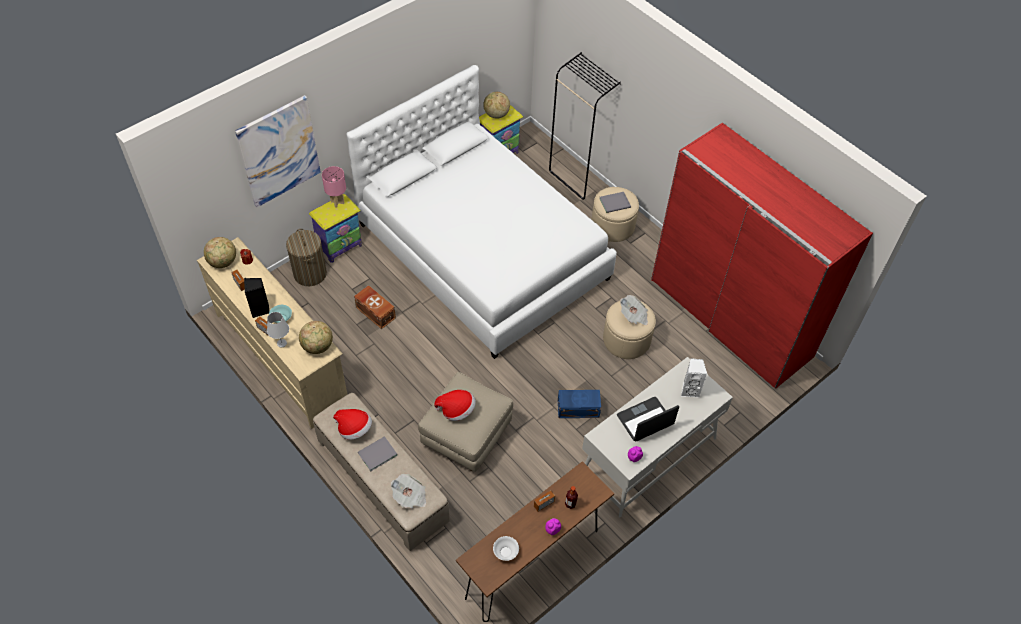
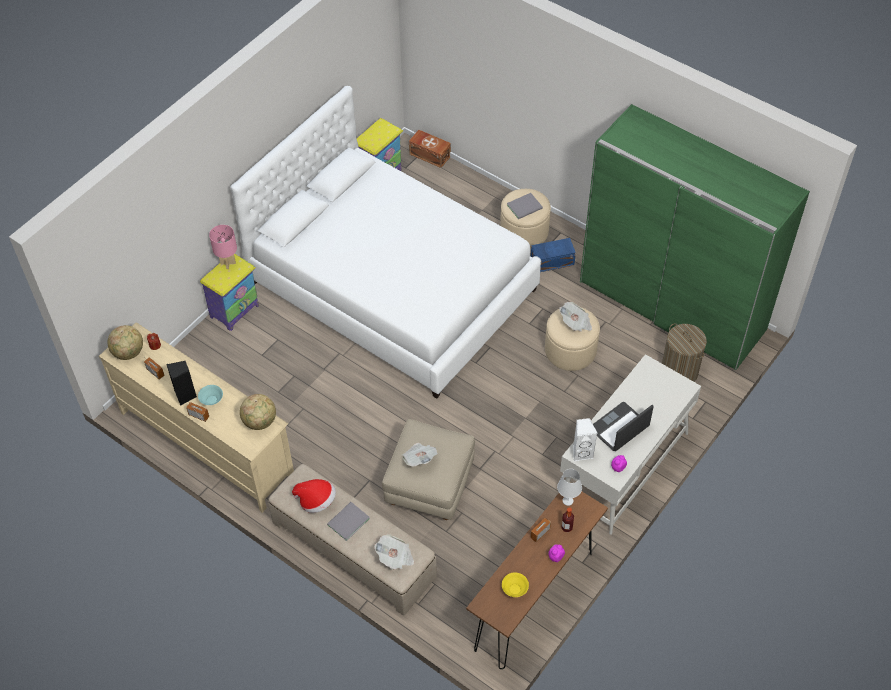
camera: 10 degrees left, 0 degrees up
(279, 151) = (166, 221): picture -> none
(282, 343) = (220, 426): white table lamp -> white table lamp (568, 501)
(310, 274) = (211, 347): laundry basket -> laundry basket (679, 371)
(375, 312) = (295, 374): brown storage box -> brown storage box (429, 154)
(456, 410) = (419, 459): hat -> newspaper
(496, 115) = (373, 134): globe -> none
(505, 551) = (514, 589): white bowl -> yellow bowl
(577, 179) = (473, 187): black clothes rack -> none
(577, 408) = (538, 432): blue storage box -> blue storage box (551, 261)
(690, 390) = (656, 387): white speaker -> white speaker (581, 452)
(730, 318) = (672, 306): red wardrobe -> green wardrobe

